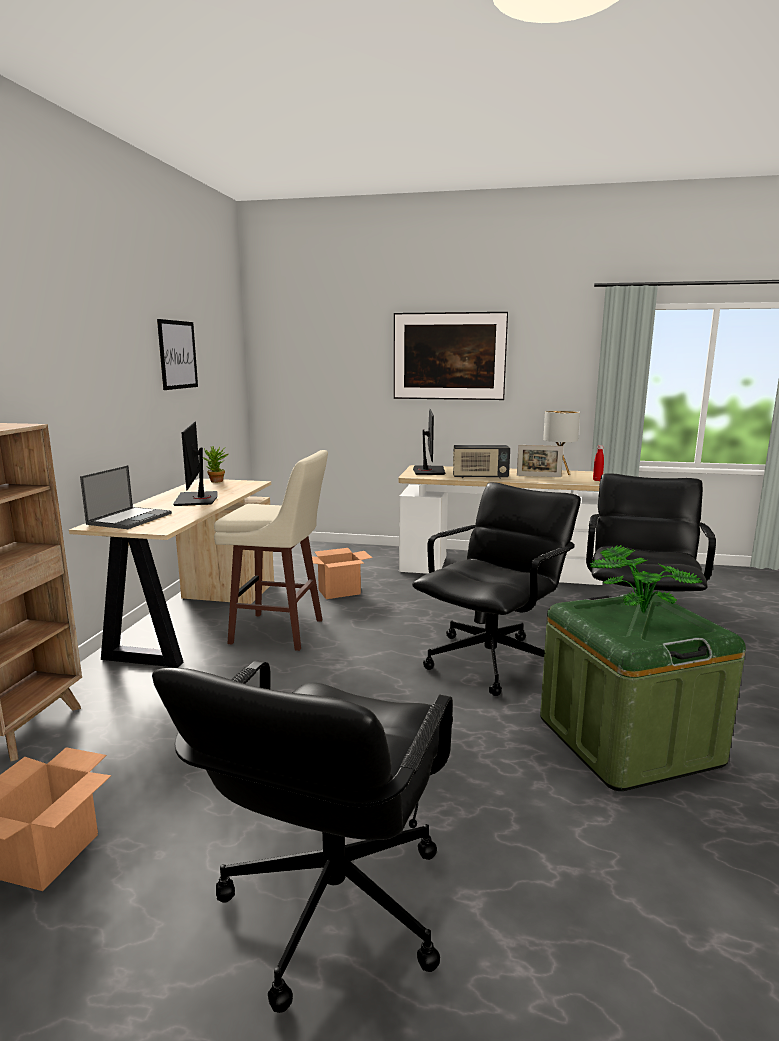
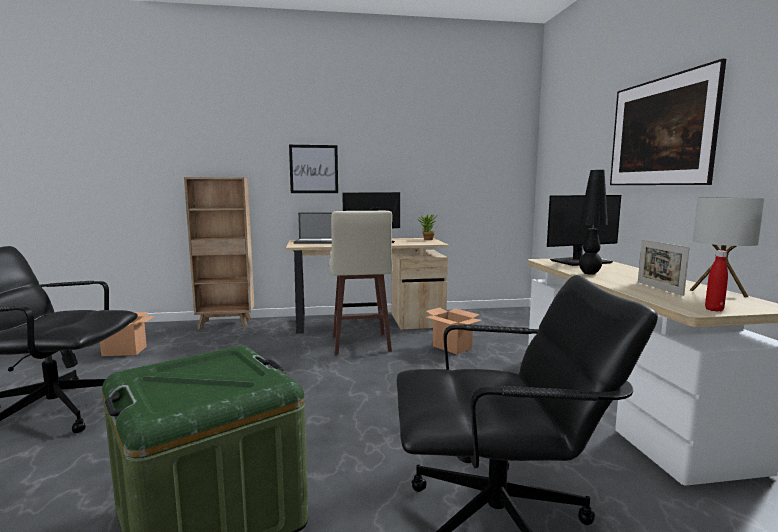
camera: 70 degrees right, 5 degrees down
(177, 355) = (426, 148): picture -> picture (314, 169)
(480, 477) = (589, 273): radio -> black table lamp
(492, 661) = (358, 425): black office chair -> none
(638, 610) = (220, 375): potted plant -> none

